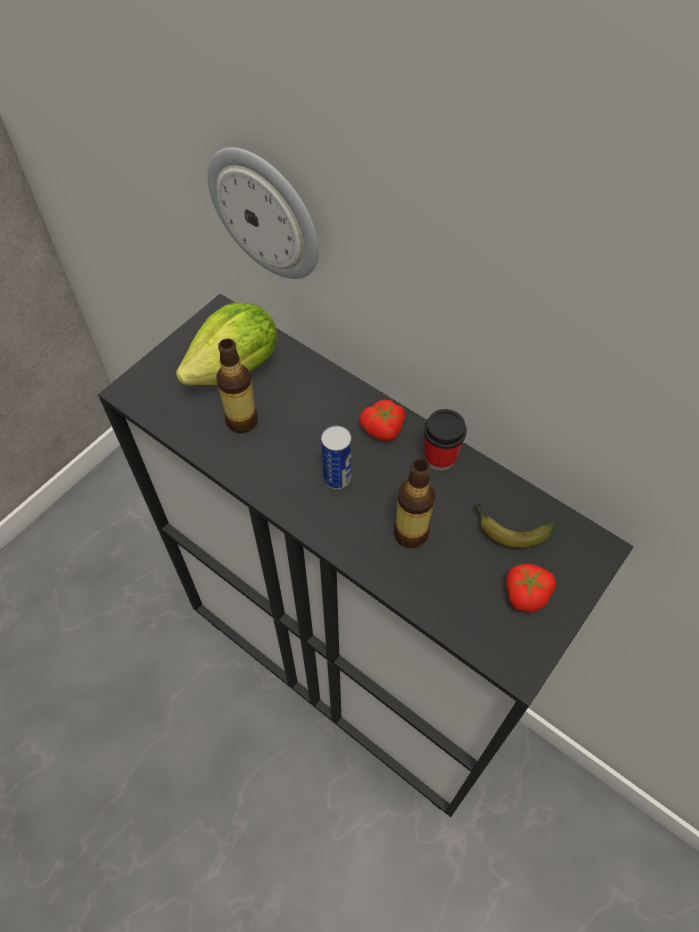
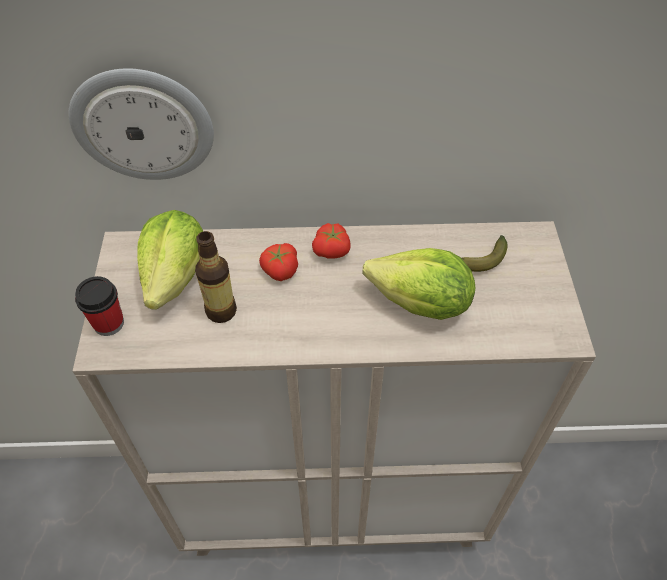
camera: 40 degrees left, 5 degrees down
(337, 479) = (334, 303): can -> none
(350, 673) = (334, 505): black cabinet -> beige cabinet
(410, 533) = (420, 304): bottle -> lettuce
(440, 457) = (389, 244): cup -> cup (109, 323)
(525, 593) = (525, 291): tomato -> tomato (279, 270)

